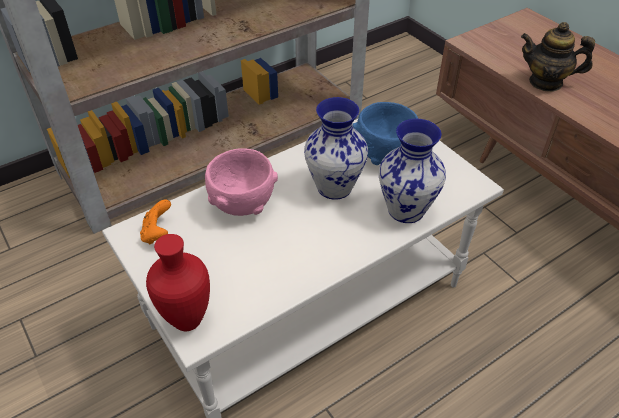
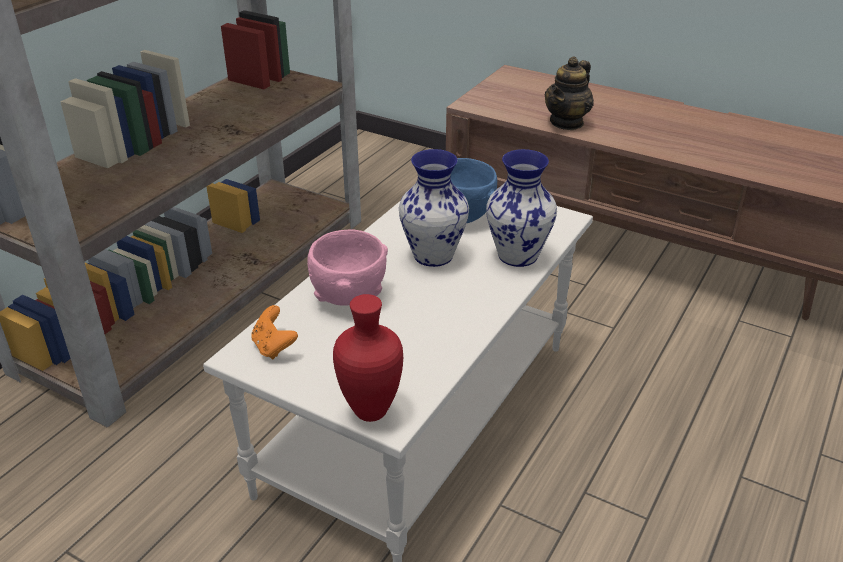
camera: 25 degrees left, 10 degrees down
(546, 82) = (567, 122): teapot -> teapot turned 45 degrees counterclockwise

